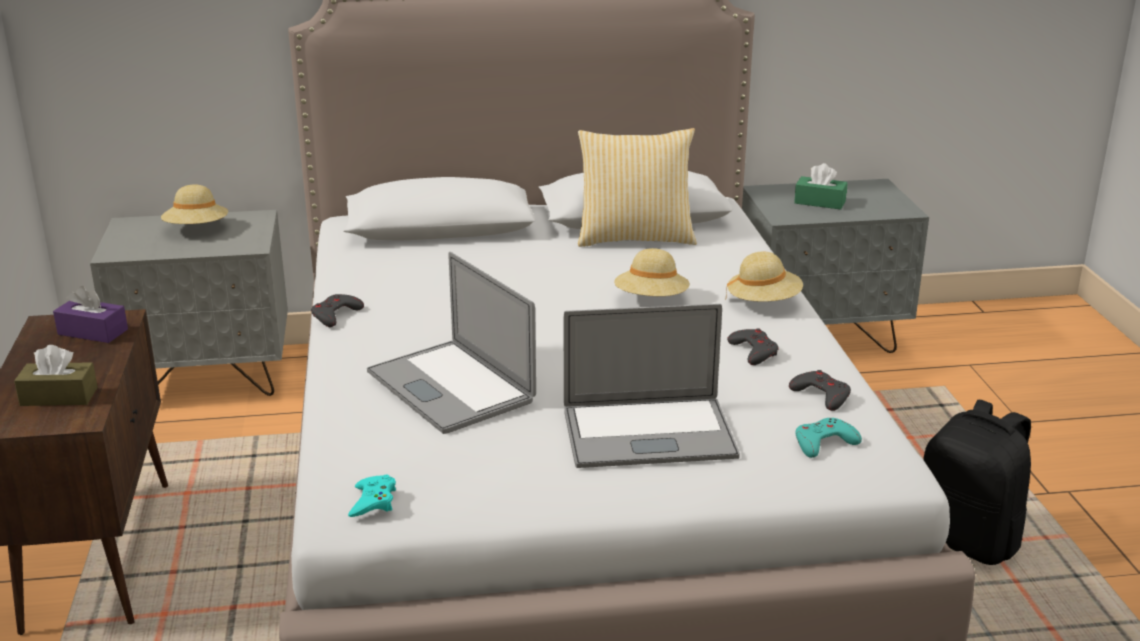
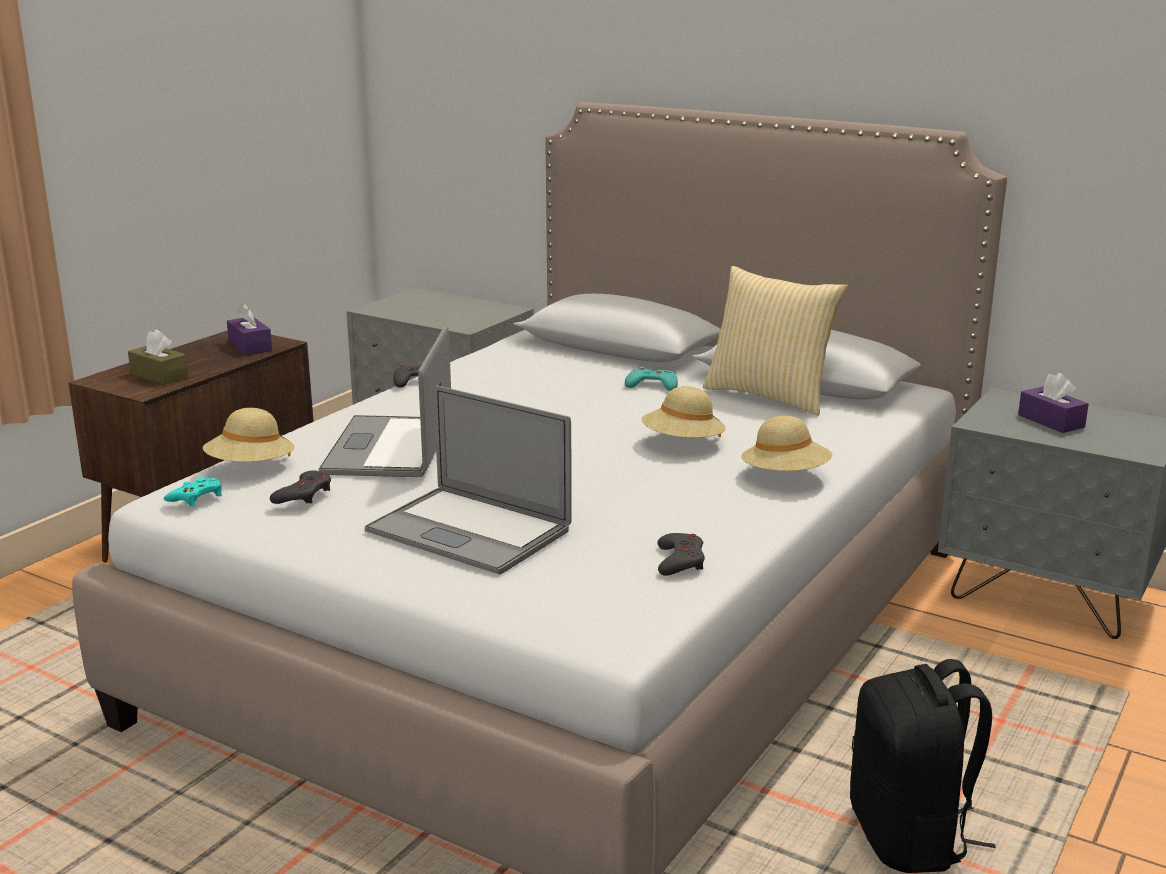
camera: 40 degrees right, 5 degrees down
(197, 230) = (452, 308): beige hat -> beige hat (251, 468)
(754, 351) = (690, 508): grey game controller -> grey game controller (304, 494)
(820, 202) = (1051, 421): green tissue box -> purple tissue box
(824, 443) = (599, 594): turquoise game controller -> turquoise game controller (652, 385)

